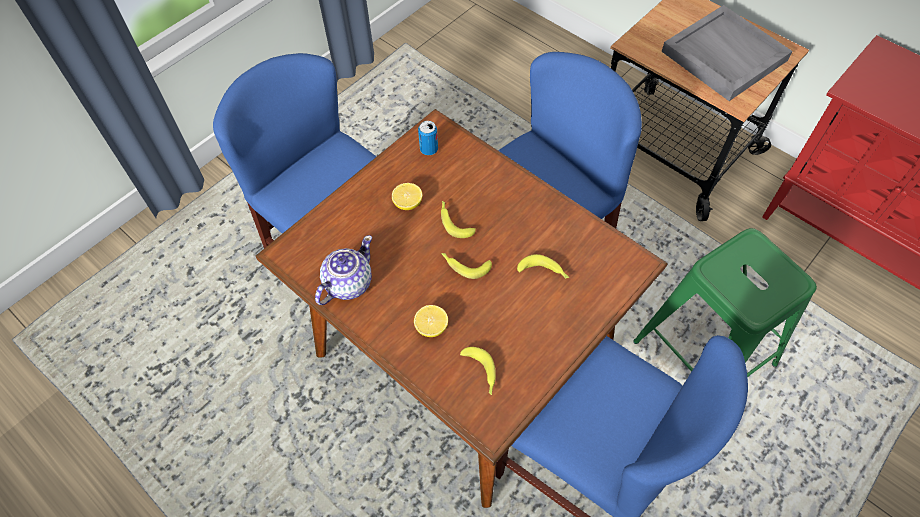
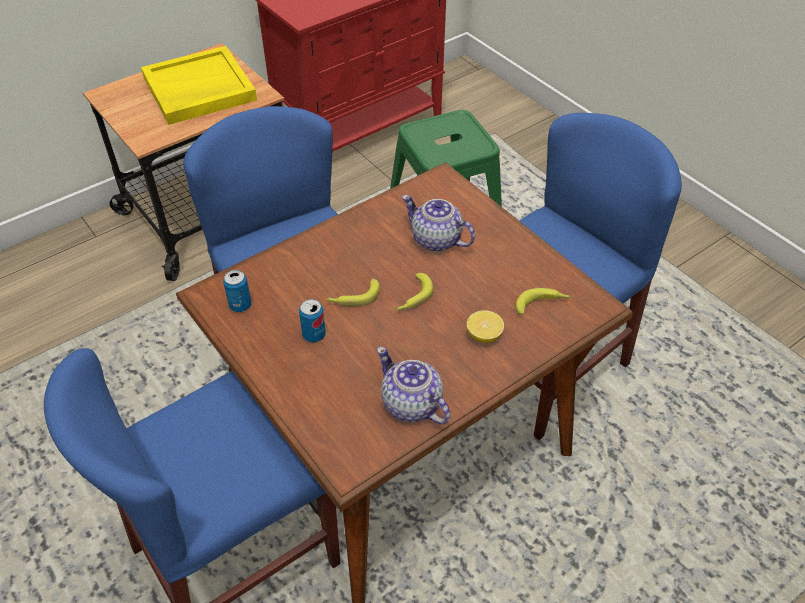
camera: 80 degrees left, 10 degrees down
(408, 203) = (314, 335): lemon -> can
(543, 272) = (436, 240): banana -> teapot
(723, 56) = (198, 89): grey tray -> yellow tray

